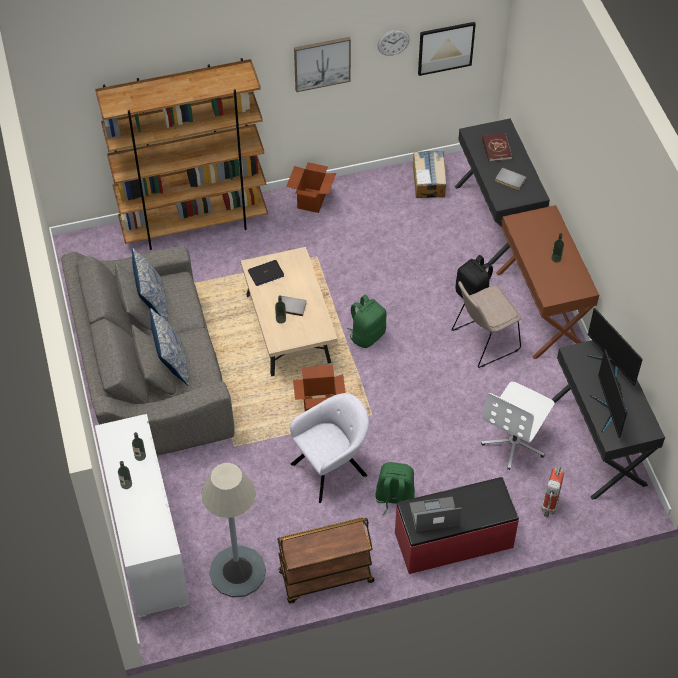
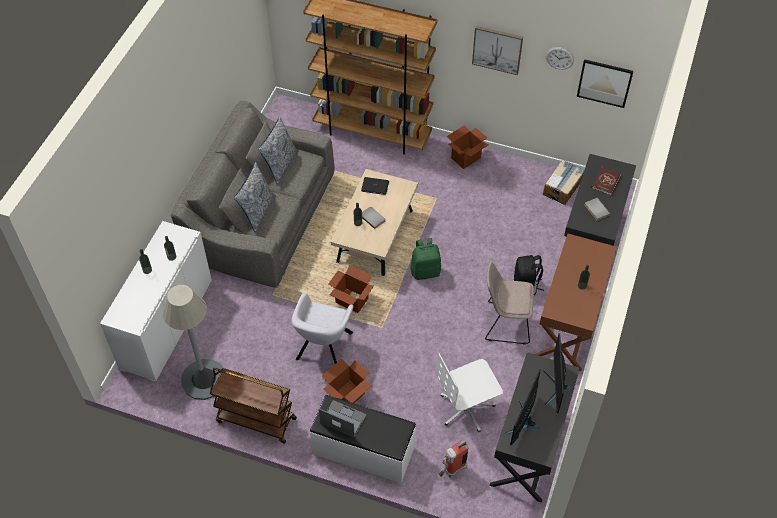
camera: 35 degrees right, 0 degrees up
(331, 468) = (323, 348): grey armchair -> grey armchair turned 105 degrees clockwise
(394, 499) = (347, 395): green backpack -> cardboard box
(454, 541) = (363, 451): red bench -> white bench

